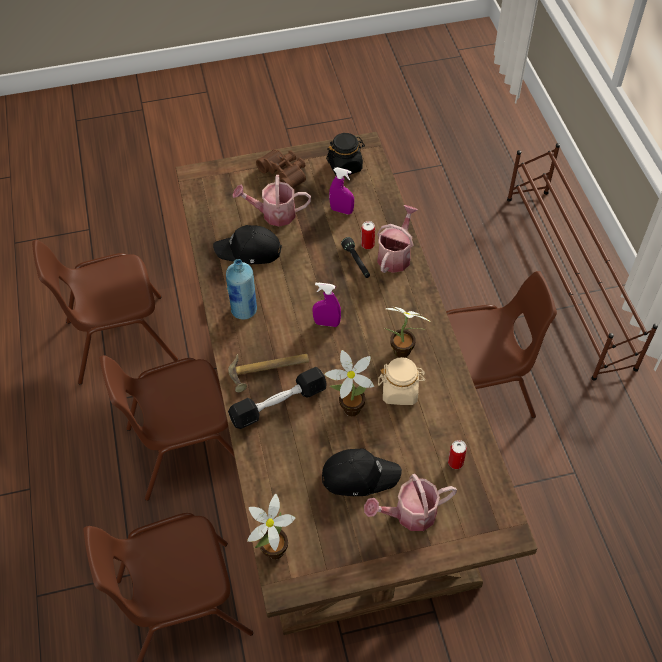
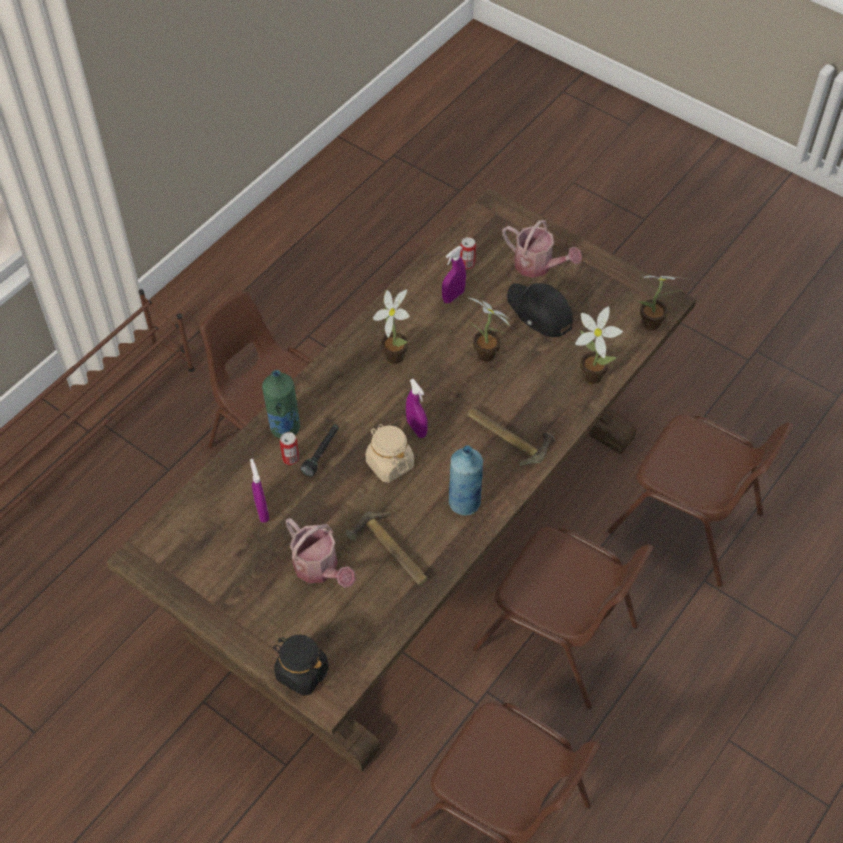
camera: 130 degrees left, 0 degrees up
(249, 251) = (390, 553): black cap -> hammer
(270, 464) = (590, 374): none -> potted plant
(278, 404) = (533, 405): black dumbbell -> none
(285, 173) = (249, 603): brown binoculars -> none
(345, 166) = (190, 552): black jar -> black jar (301, 673)
(396, 255) = (284, 427): watering can -> green bottle
(400, 391) = (436, 333): beige jar -> beige jar (389, 464)
(428, 428) = (453, 296): none -> purple spray bottle

